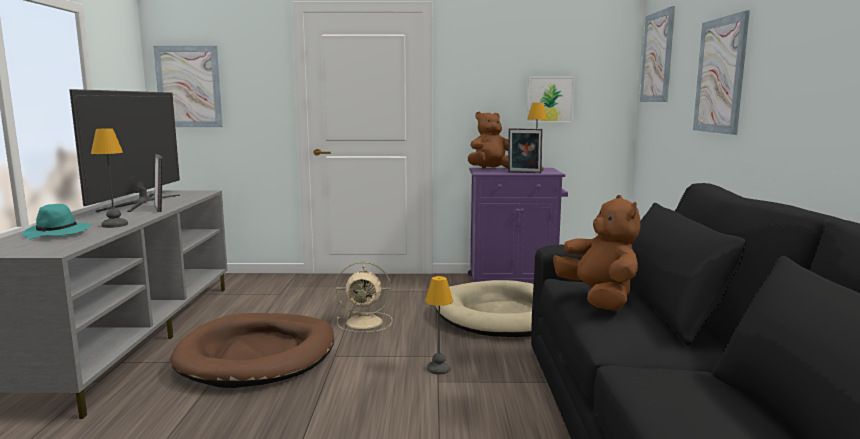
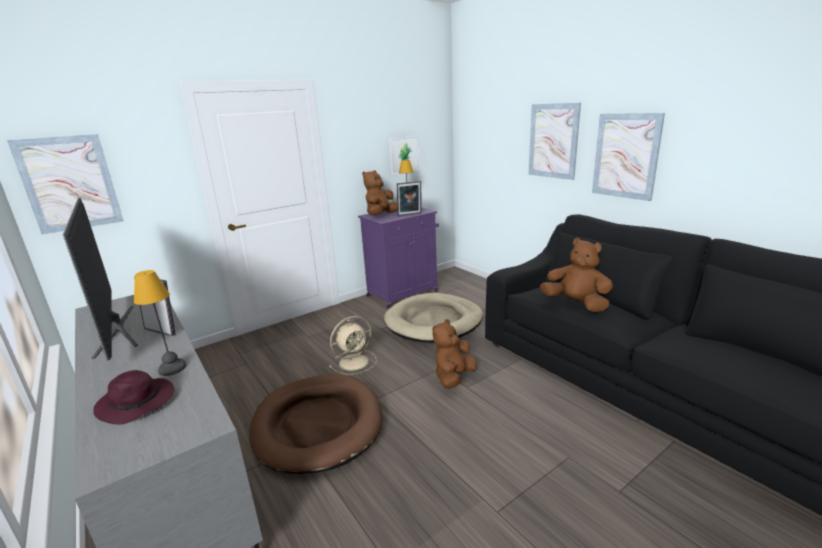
camera: 35 degrees left, 10 degrees up
(58, 233) = (138, 403): turquoise hat -> purple hat
(439, 368) = (453, 377): table lamp -> brown plush toy
(657, 57) = (477, 120): picture -> picture (625, 156)

